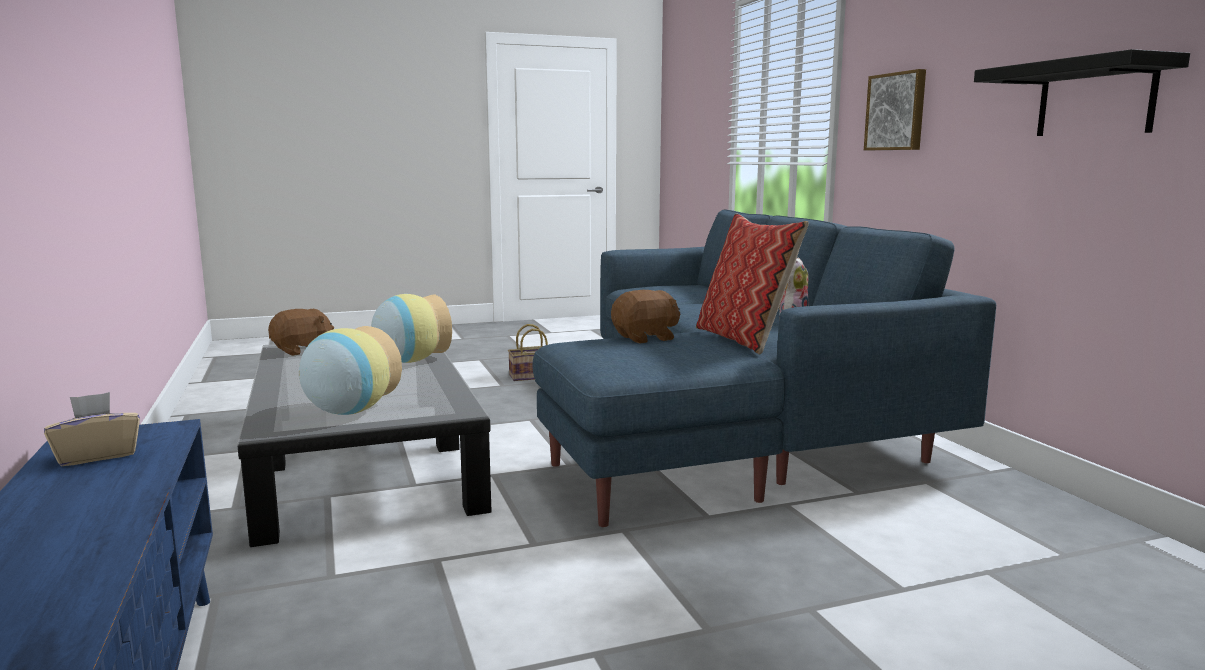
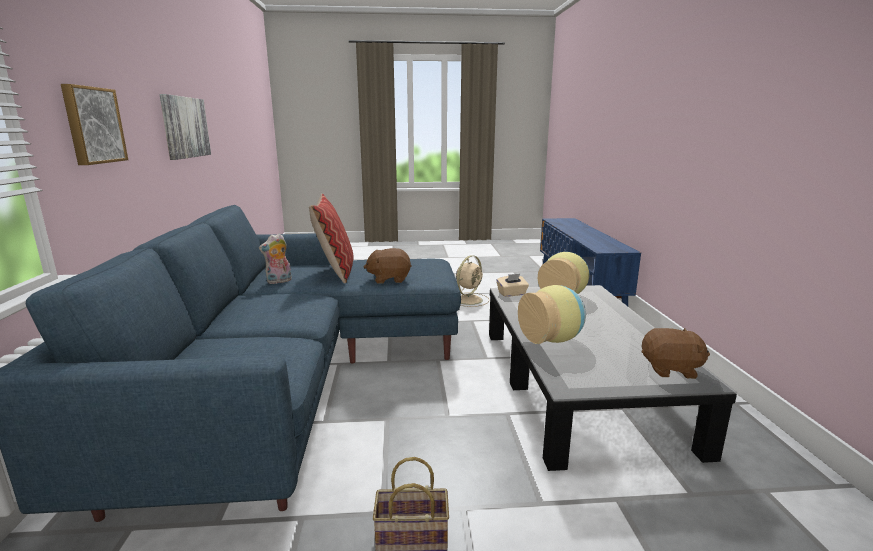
camera: 165 degrees left, 5 degrees up
(97, 455) = (609, 245): beige tissue box -> beige tissue box (512, 294)
(302, 351) = (671, 369): brown plush toy -> brown plush toy turned 150 degrees counterclockwise
(559, 622) = (469, 299): none -> beige fan
(1095, 99) = (185, 127): black shelf -> picture

